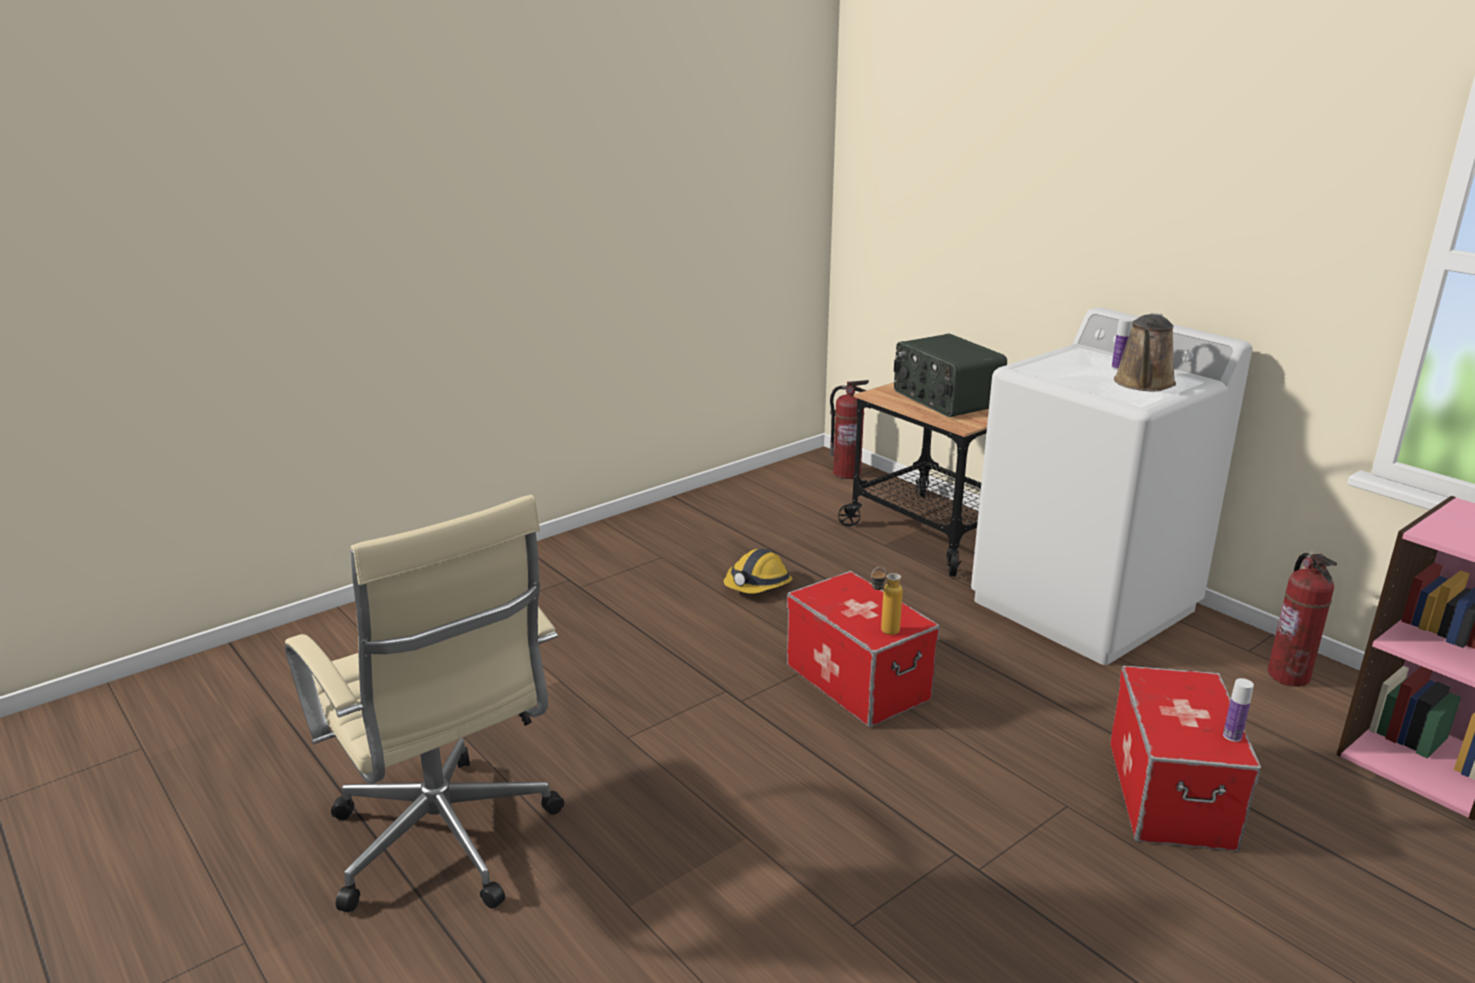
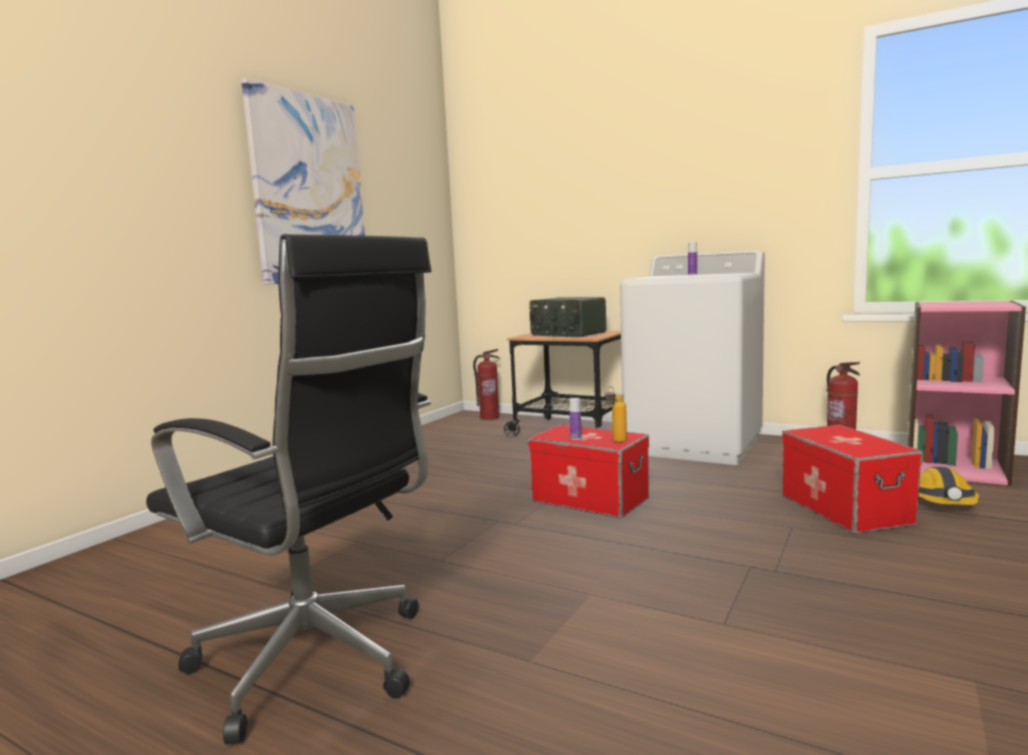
camera: 20 degrees left, 15 degrees down
(447, 845) = (319, 664): beige office chair -> black office chair
(592, 174) = (309, 190): none -> picture
(757, 585) = (474, 470): hard hat -> hard hat (942, 503)
(1143, 384) = (717, 274): brown watering can -> none
(1232, 736) = (887, 443): bottle -> bottle (575, 438)

